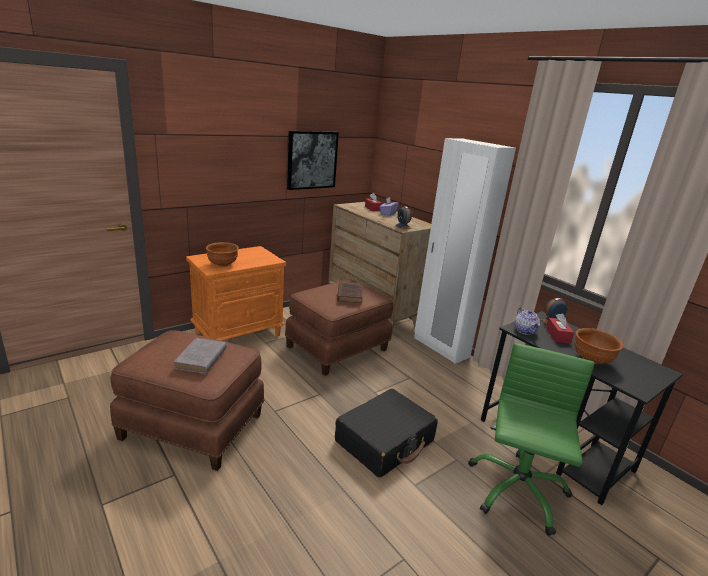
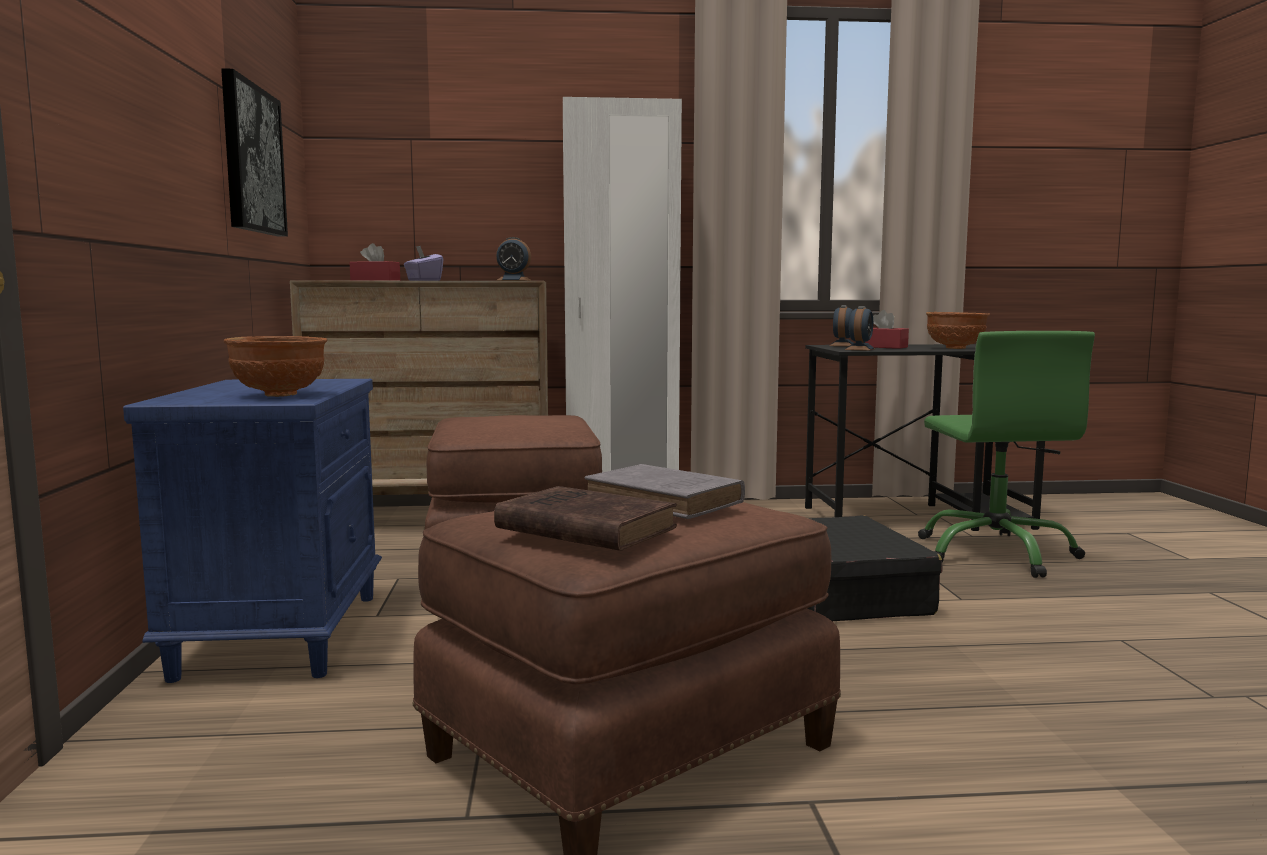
camera: 55 degrees left, 15 degrees down
(239, 333) = (280, 634): orange nightstand -> blue nightstand
(349, 294) = (529, 417): brown book -> brown book (582, 528)
(516, 489) = (996, 553): green office chair -> green office chair turned 150 degrees counterclockwise
(525, 331) = (860, 349): teapot -> alarm clock

